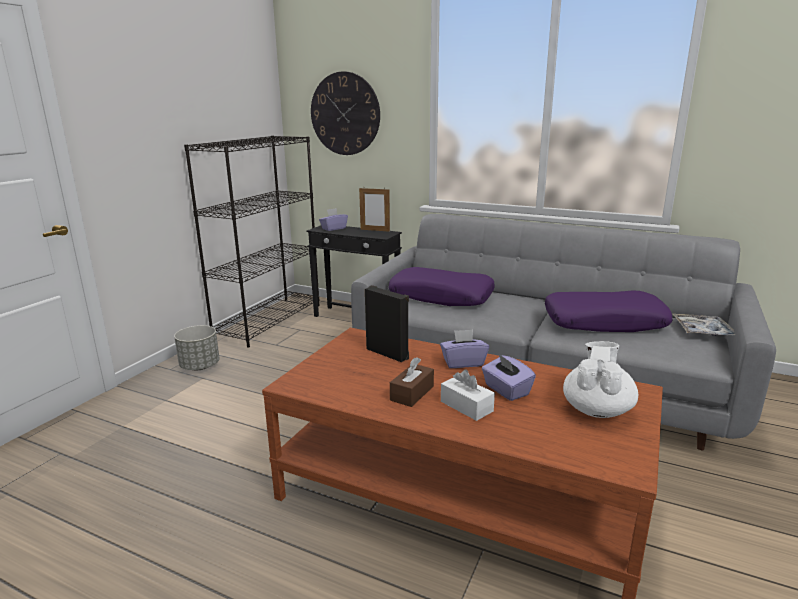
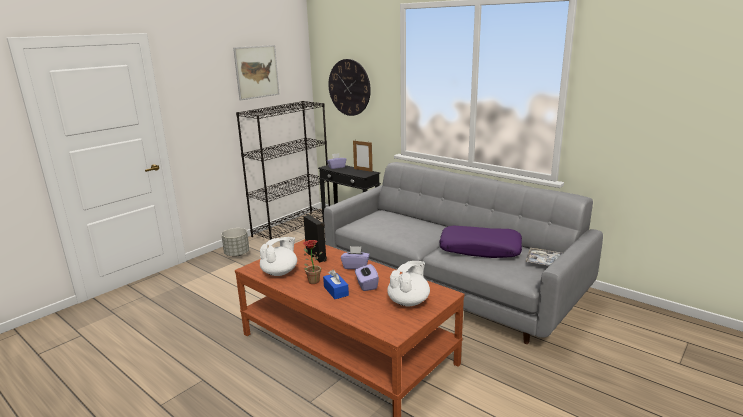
camera: 15 degrees right, 0 degrees up
(210, 85) = (257, 72): none -> picture
(347, 385) = (280, 272): none -> white teapot
(412, 393) = (312, 280): brown tissue box -> potted plant
(441, 296) = (385, 222): purple pillow -> none
(466, 406) = (336, 291): white tissue box -> blue tissue box

